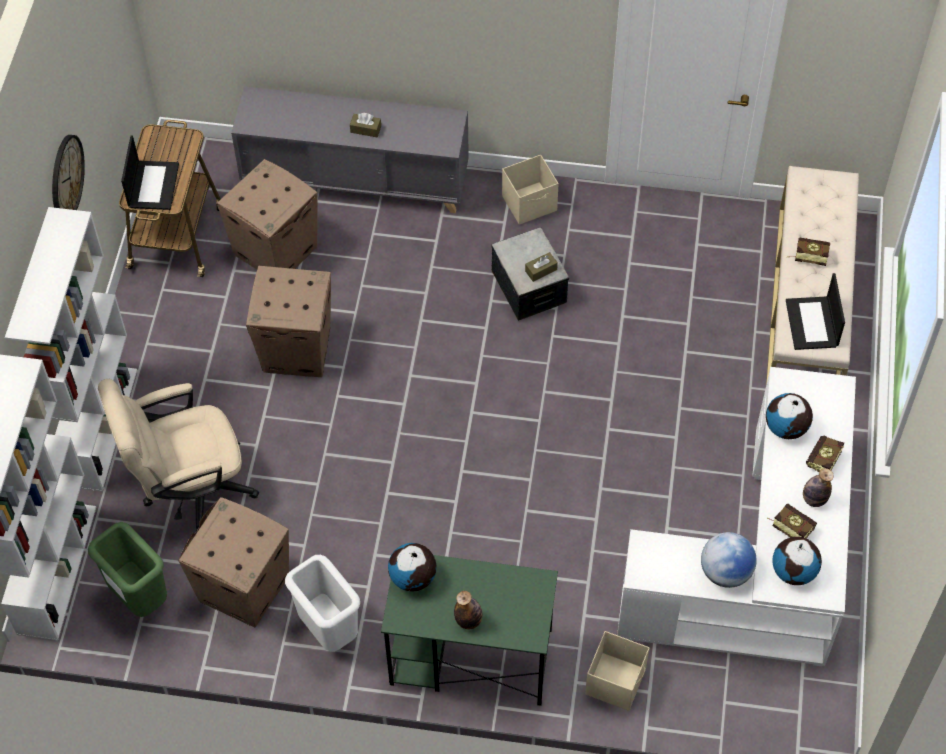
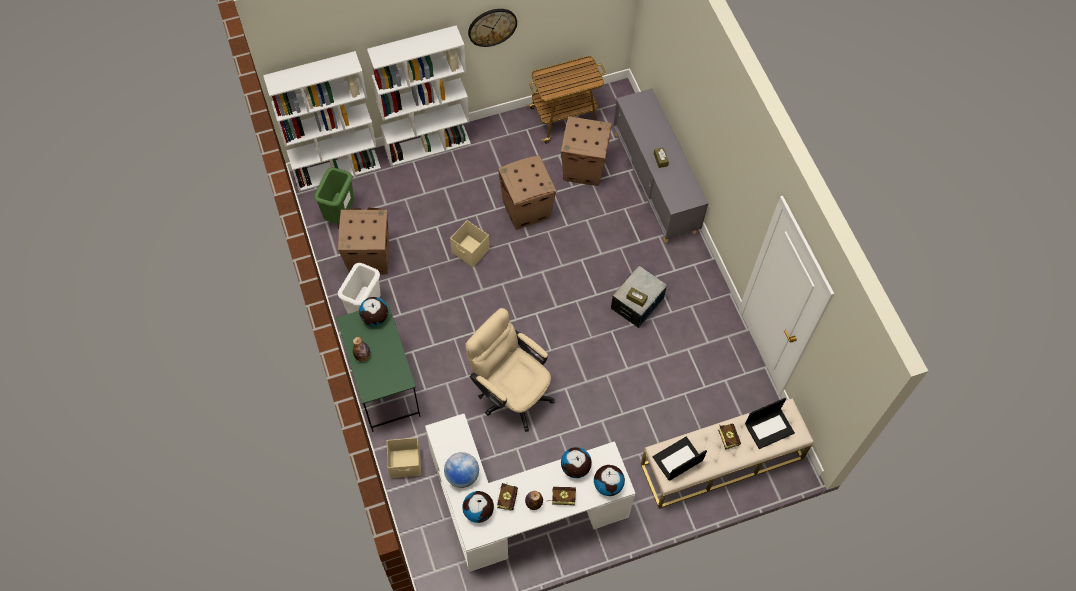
camera: 60 degrees right, 5 degrees up
(153, 185) = (554, 79): laptop -> laptop (769, 428)
(189, 489) = (413, 203): beige office chair -> beige office chair (511, 392)
(530, 203) = (696, 277): beige storage box -> beige storage box (470, 251)
(829, 401) = (608, 484): none -> globe

